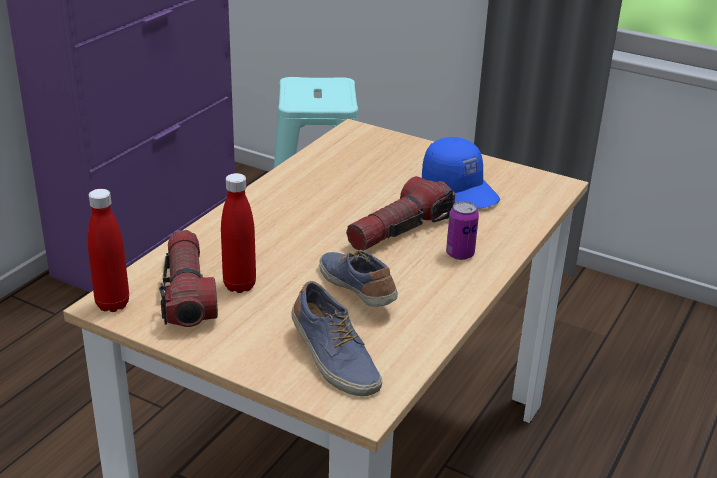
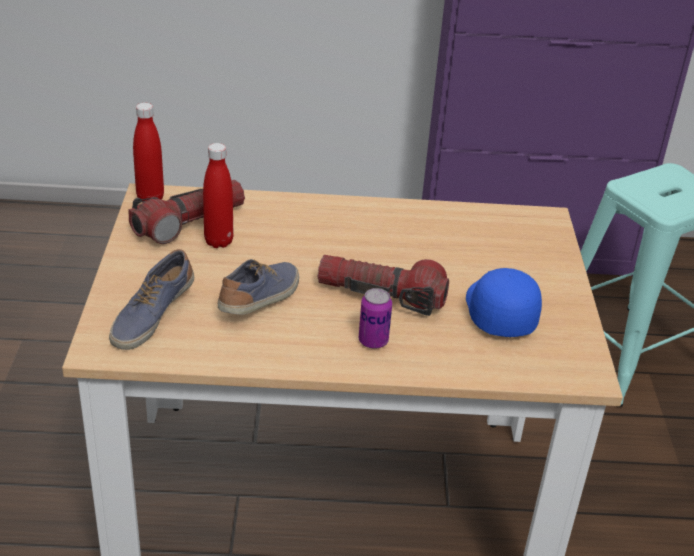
camera: 60 degrees right, 5 degrees up
(461, 190) = (498, 312): blue cap -> blue cap turned 150 degrees clockwise

